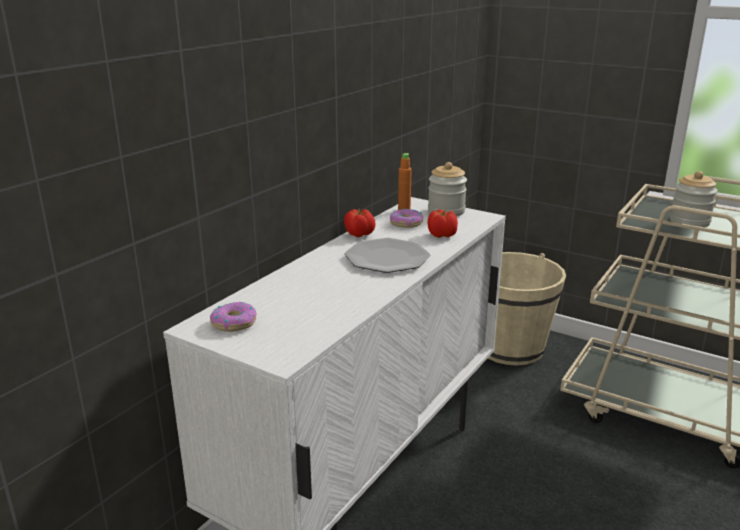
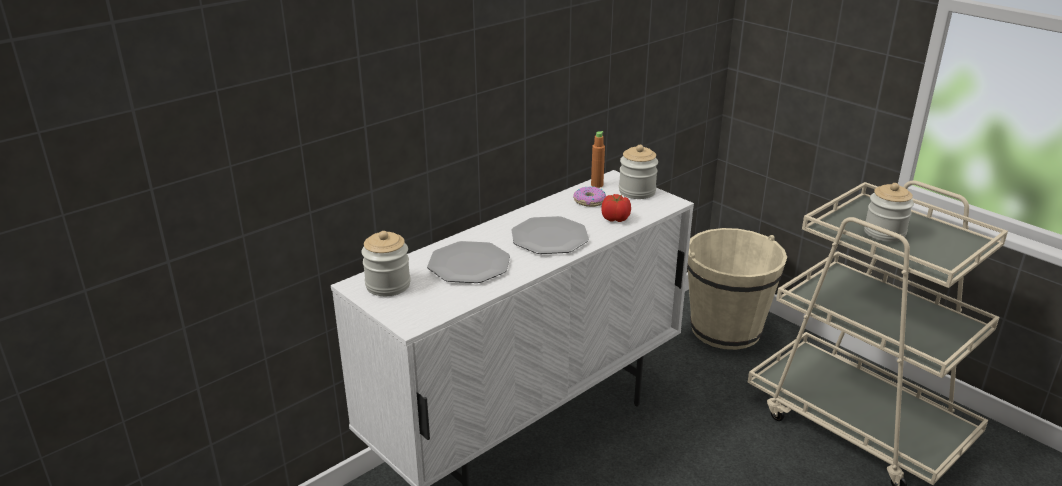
camera: 15 degrees right, 5 degrees up
(234, 323) = (388, 285): donut -> jar
(316, 292) = (469, 264): none -> plate
(360, 234) = (539, 209): tomato -> none

